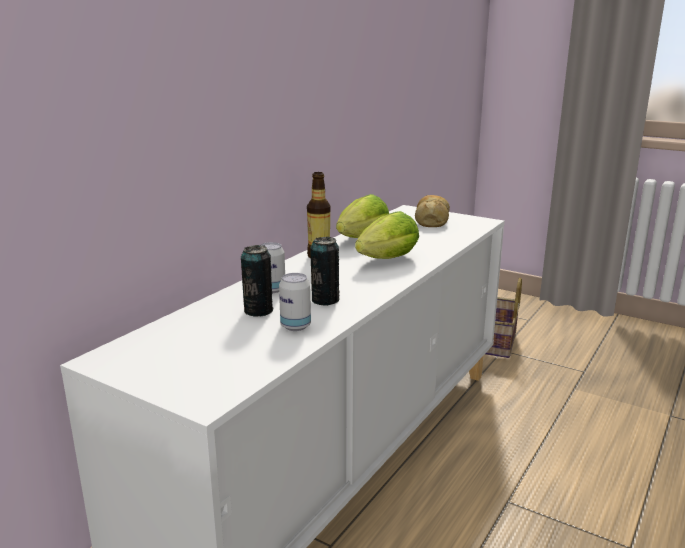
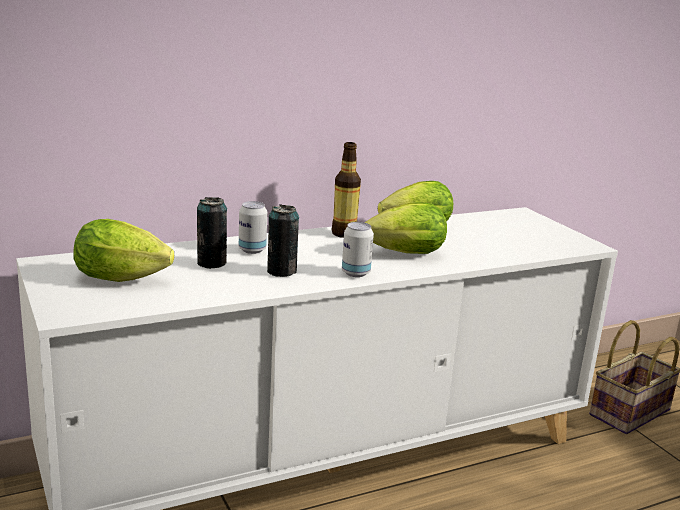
camera: 30 degrees right, 0 degrees up
(209, 349) = (126, 279): none -> lettuce
(295, 326) = (219, 284): can -> can (355, 273)
(431, 220) = (527, 229): bread -> none

